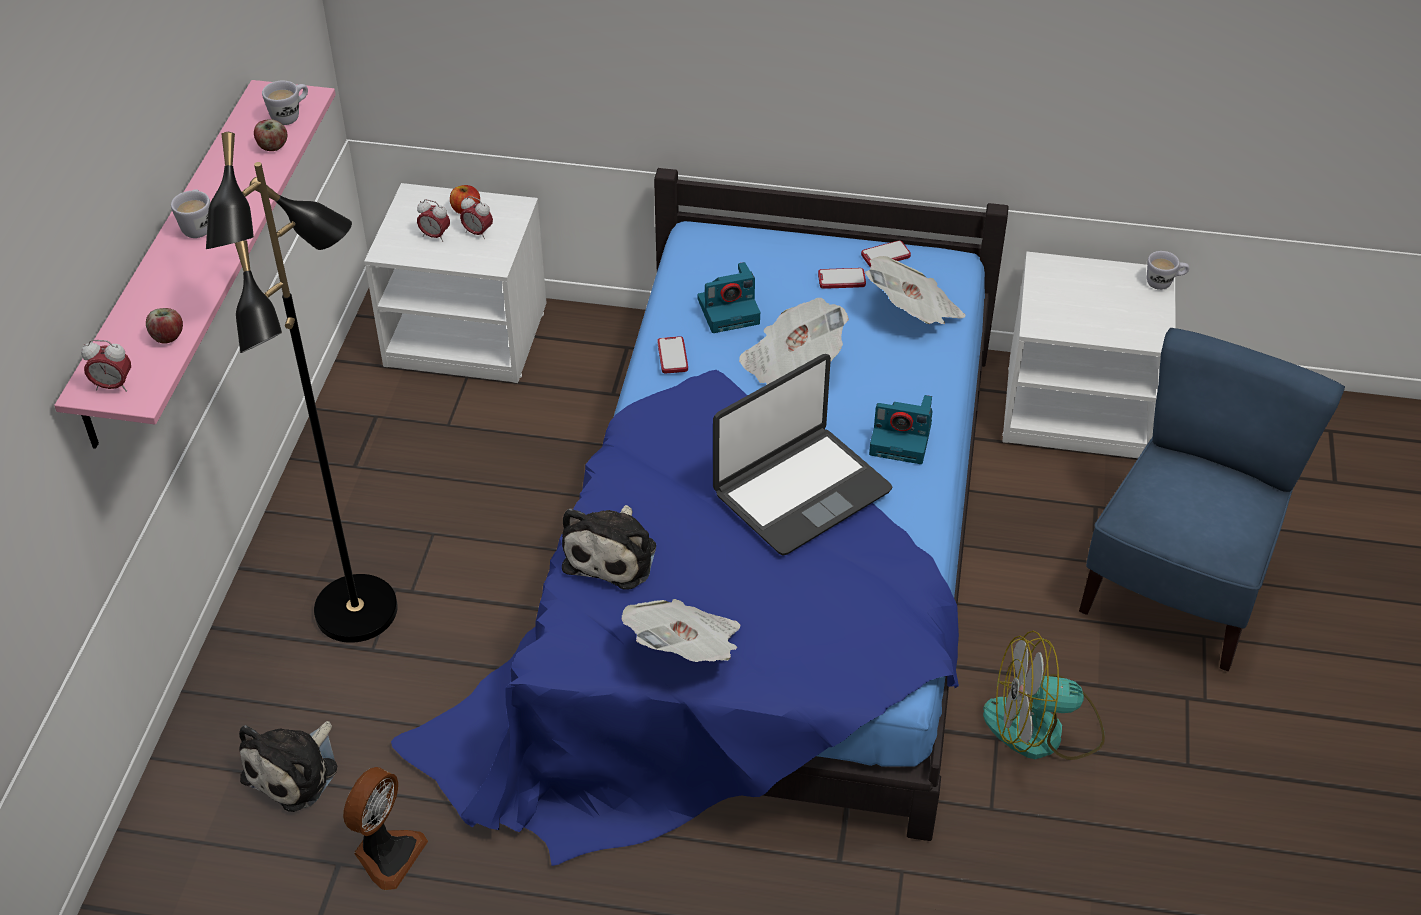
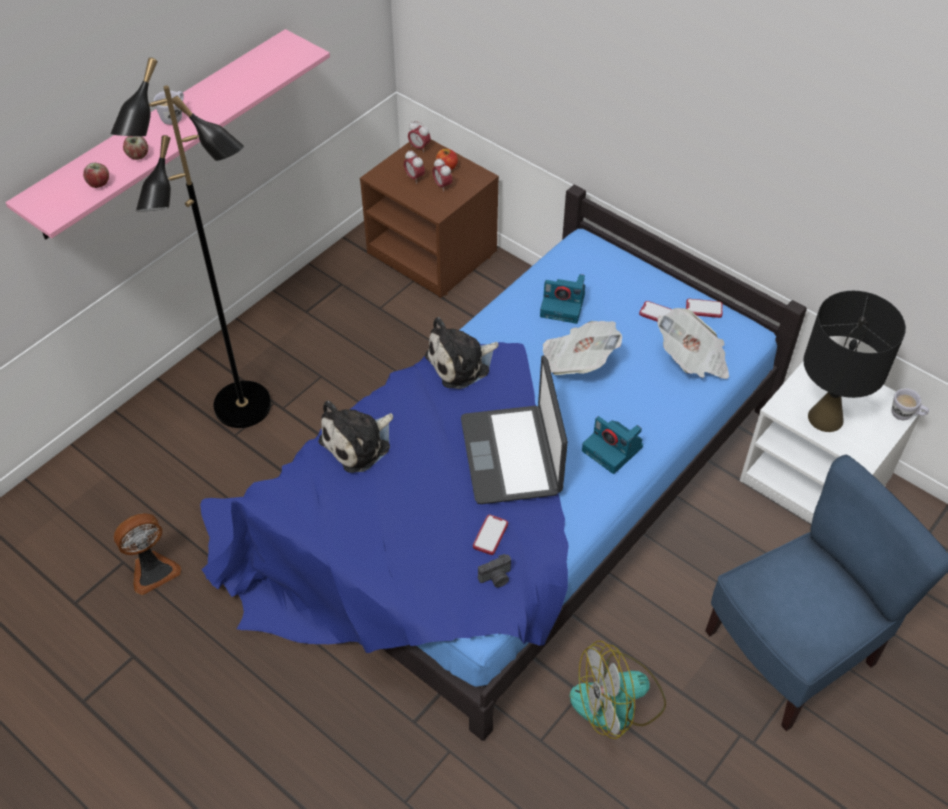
camera: 30 degrees right, 5 degrees up
(113, 386) = (44, 203): alarm clock -> alarm clock (419, 147)
(272, 147) = (260, 79): apple -> apple (138, 156)
(290, 116) = (287, 62): white mug -> none
(295, 770) = (140, 491): plush toy -> plush toy (461, 363)
(468, 335) = (433, 252): white nightstand -> brown nightstand
(672, 356) = (500, 322): phone -> phone (490, 535)
(686, 649) = (354, 531): newspaper -> none
(800, 491) = (512, 455): laptop -> laptop turned 90 degrees clockwise
(884, 625) = (496, 578): none -> camera
(1042, 728) = (618, 702): fan -> fan turned 45 degrees counterclockwise
(1089, 317) = (825, 417): none -> black table lamp

